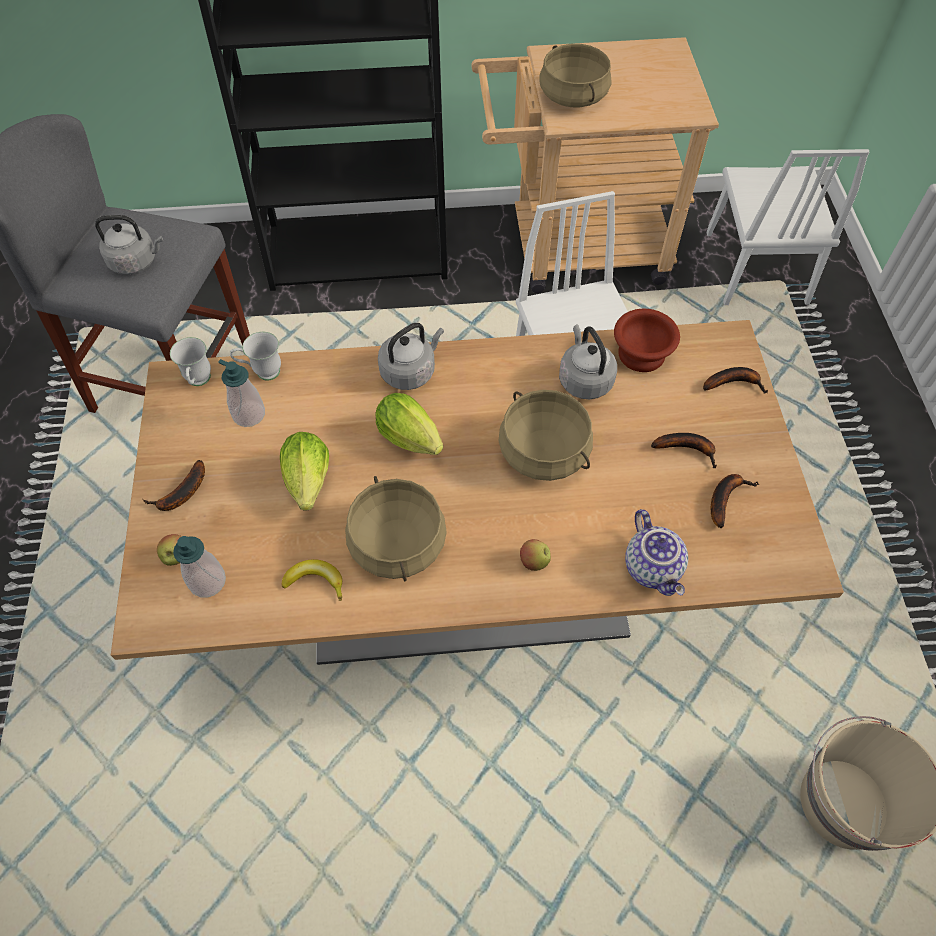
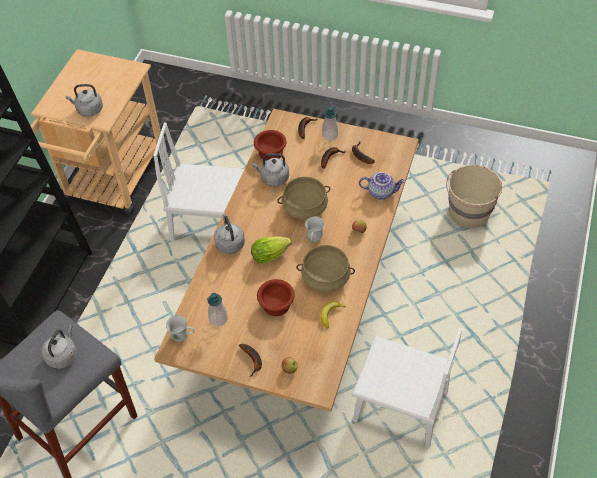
camera: 65 degrees left, 5 degrees down
(207, 581) = (310, 359): soap dispenser -> soap dispenser (330, 135)
(262, 372) = (193, 306): white mug -> white mug (314, 240)
(308, 485) = (276, 304): lettuce -> brown bowl
(572, 96) = (88, 110): beige cooking pot -> grey kettle
(756, 267) = (180, 112): white chair -> white chair (400, 406)

